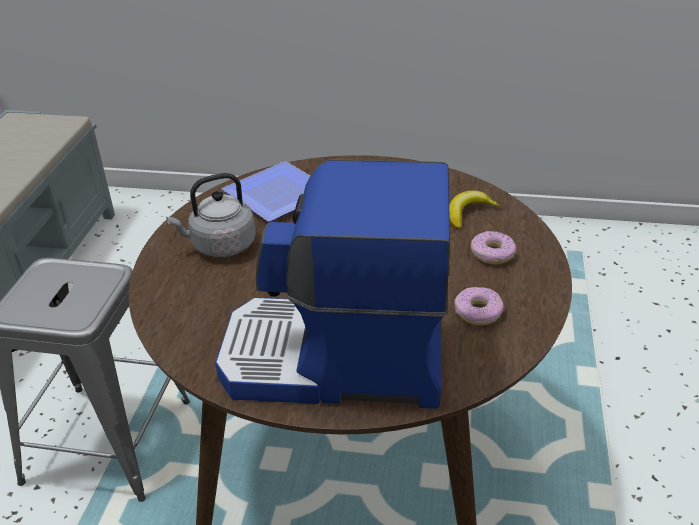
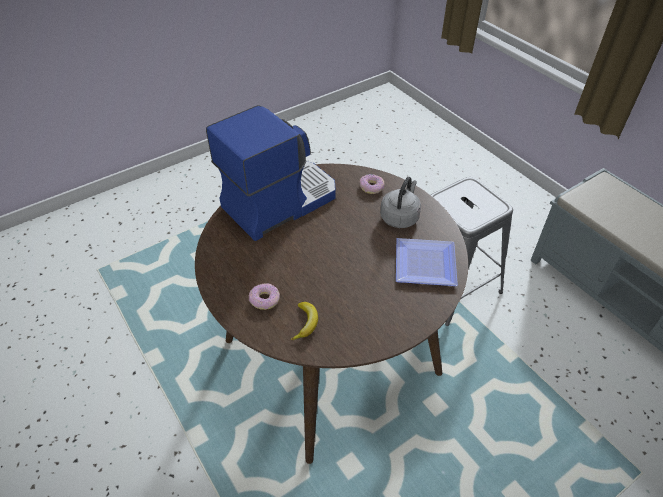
camera: 135 degrees right, 10 degrees up
(477, 312) = (241, 258): donut -> donut (371, 187)

